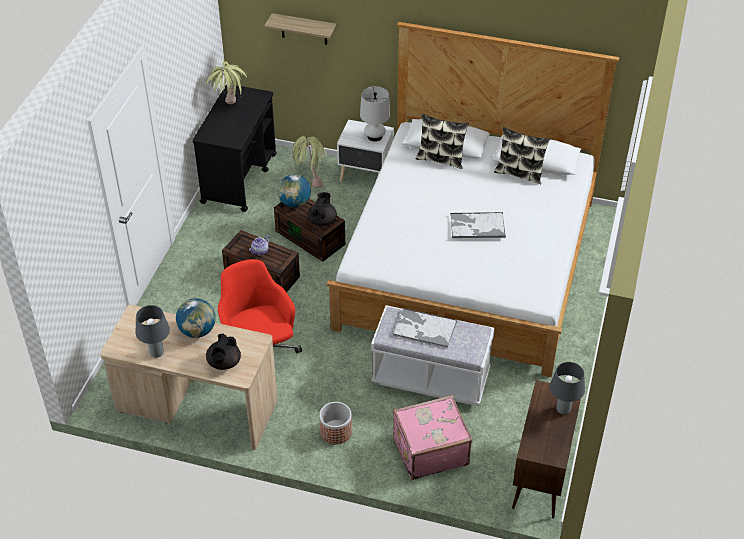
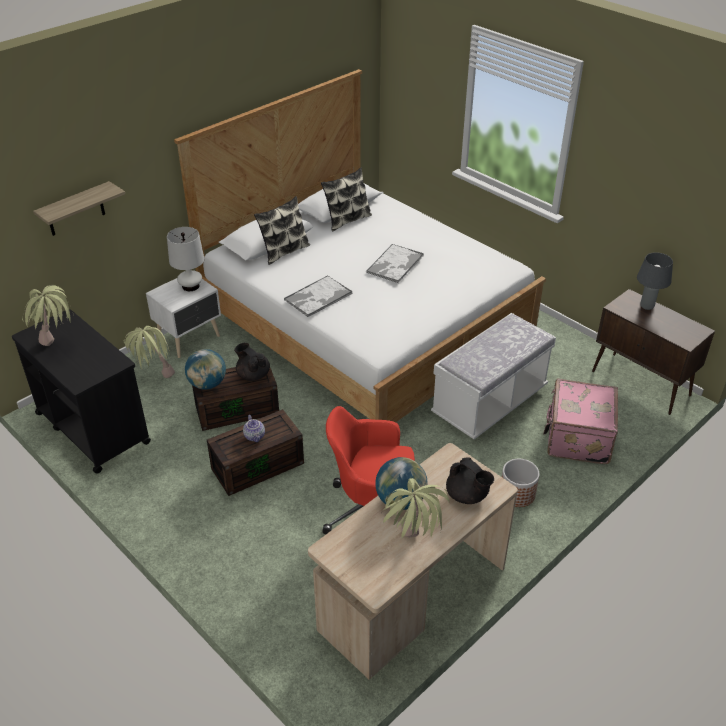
camera: 60 degrees left, 5 degrees down
(157, 353) = (412, 550): grey table lamp -> potted plant
(424, 328) = (488, 350): tray -> tray (317, 297)

